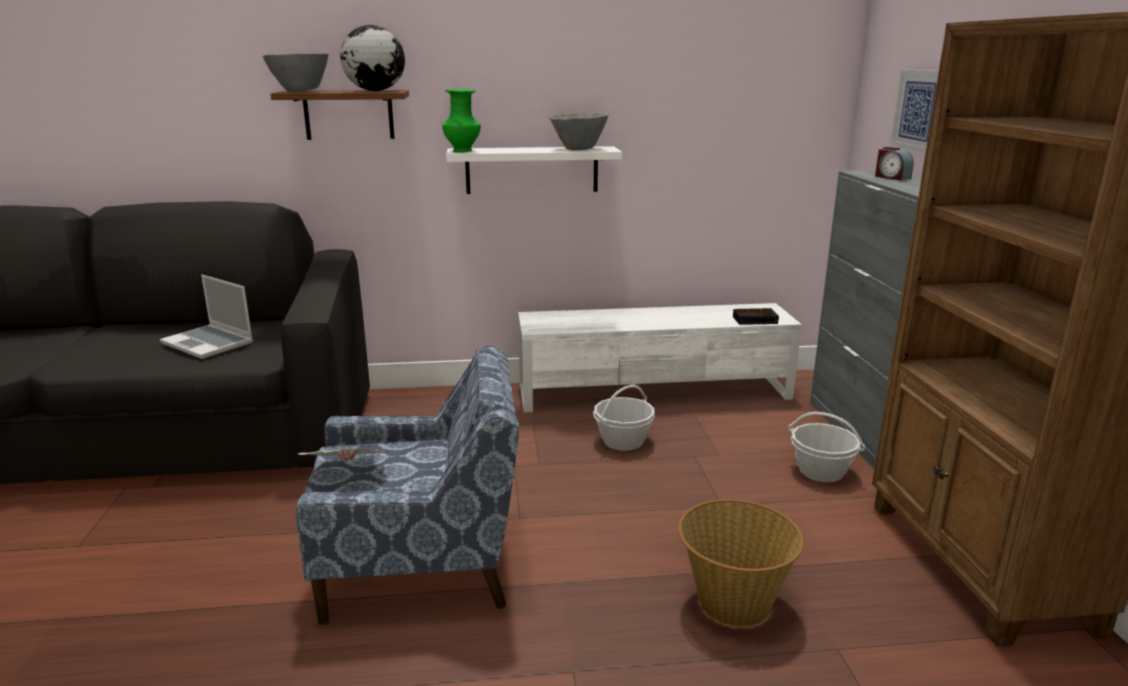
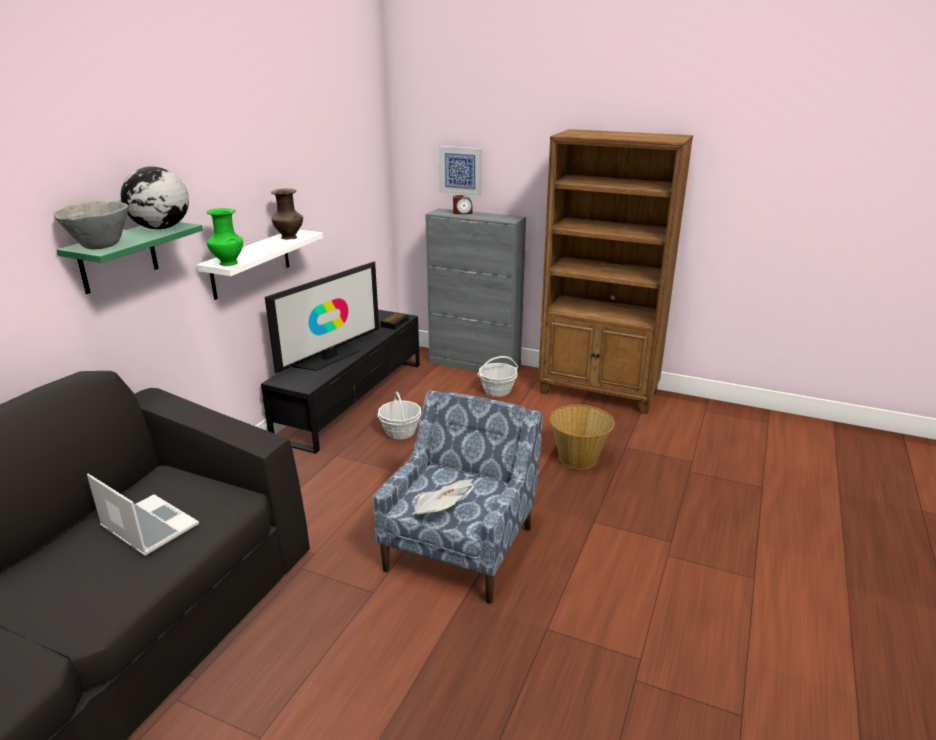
camera: 60 degrees left, 5 degrees up
(209, 343) = (148, 527): laptop -> laptop turned 120 degrees counterclockwise
(349, 114) = (118, 257): brown shelf -> green shelf
(578, 149) = (290, 238): grey bowl -> brown vase
(615, 319) = (330, 357): none -> television
(654, 391) = (353, 399): white tv stand -> black tv stand

